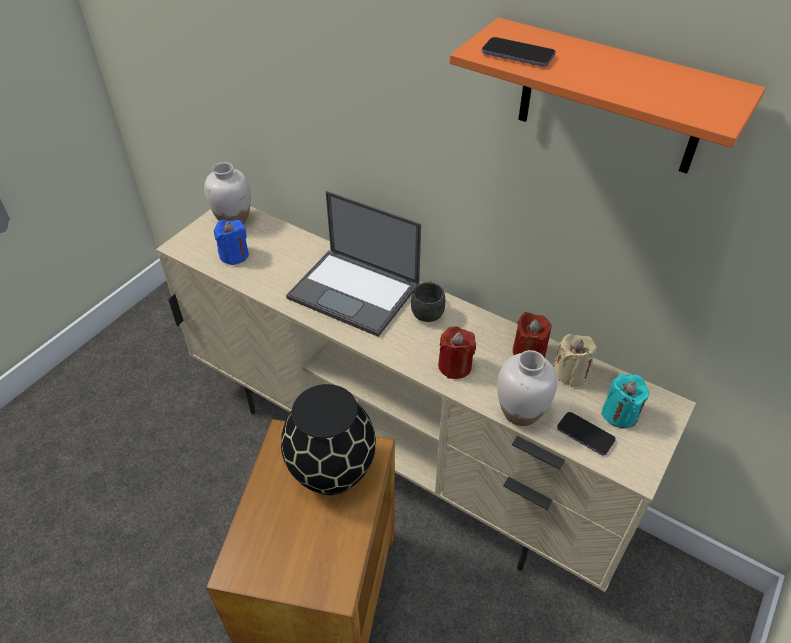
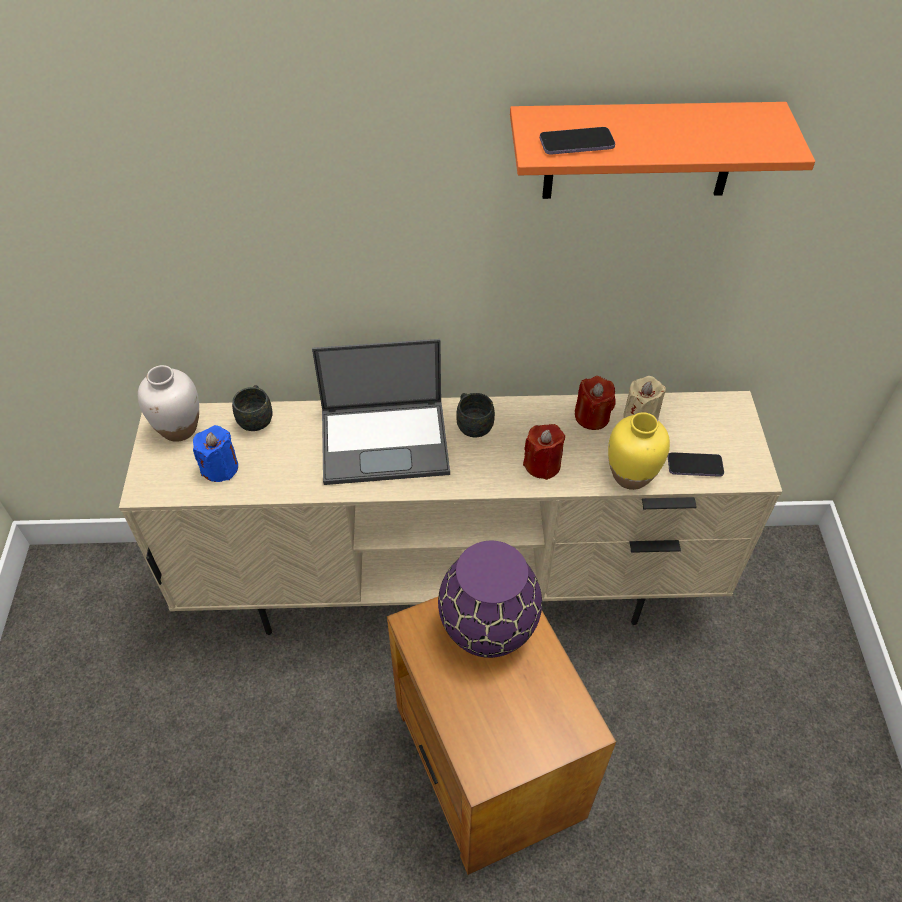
camera: 35 degrees left, 5 degrees up
(285, 236) = (256, 418): none -> grey mug
(333, 470) = (488, 628): black vase -> purple vase
(520, 412) = (630, 475): white vase -> yellow vase
(620, 414) = (705, 432): turquoise candle -> none

